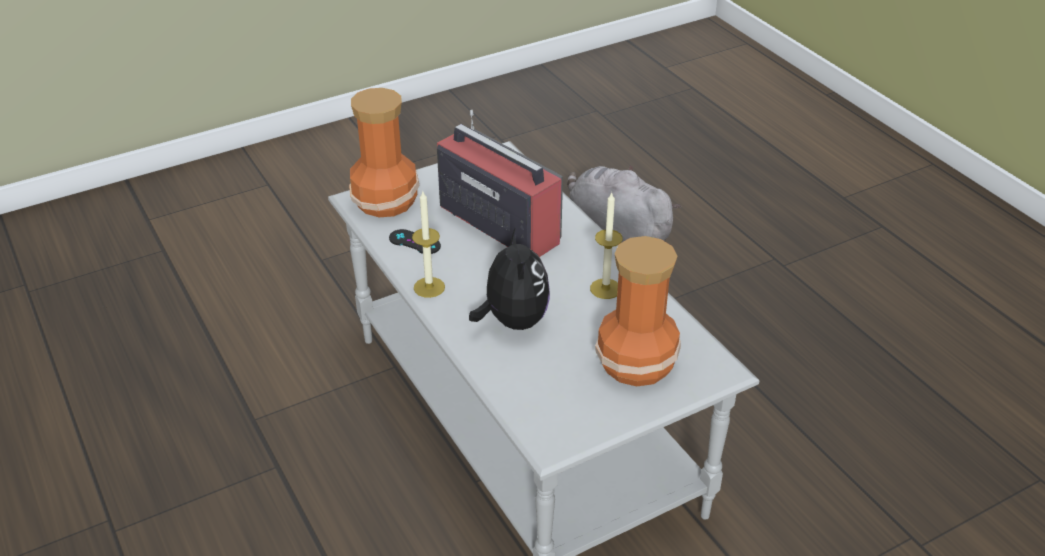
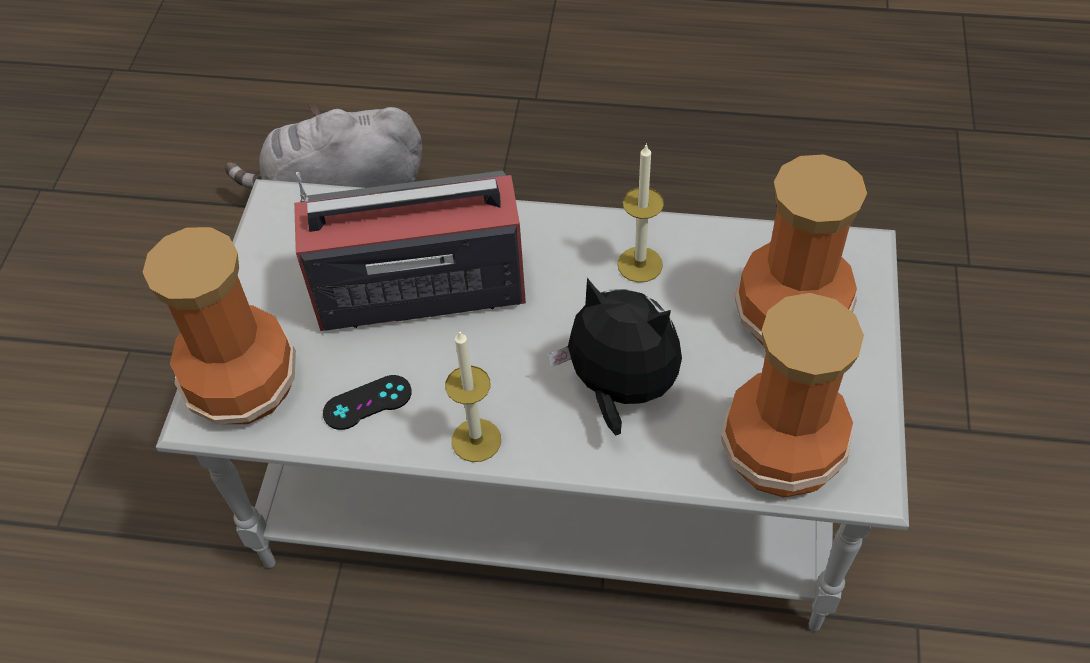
camera: 50 degrees left, 15 degrees up
(534, 401) = (782, 455): none -> vase

